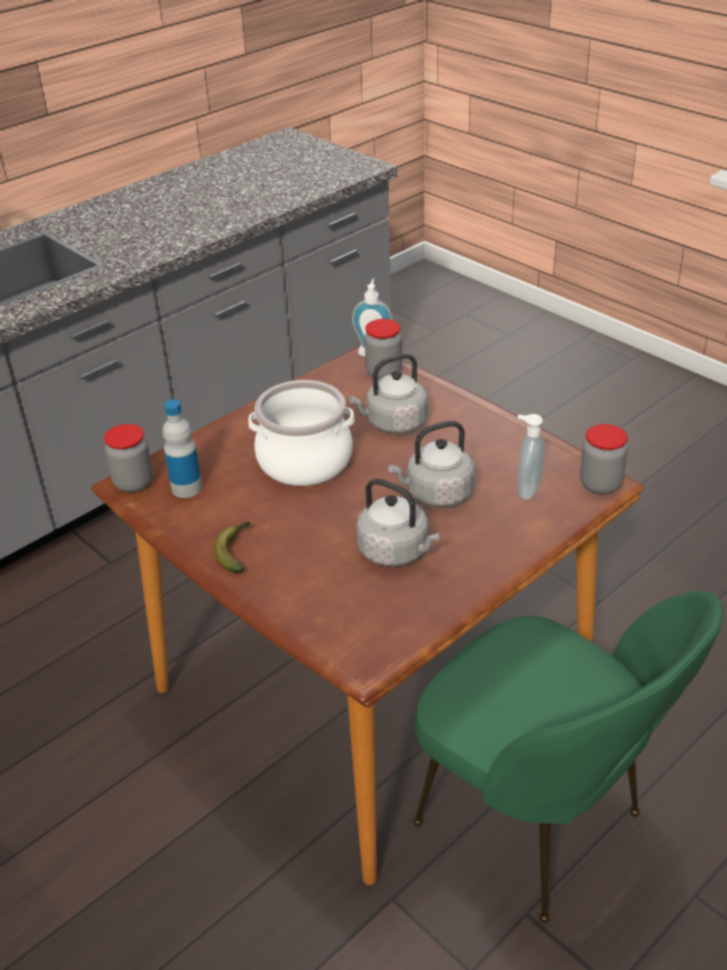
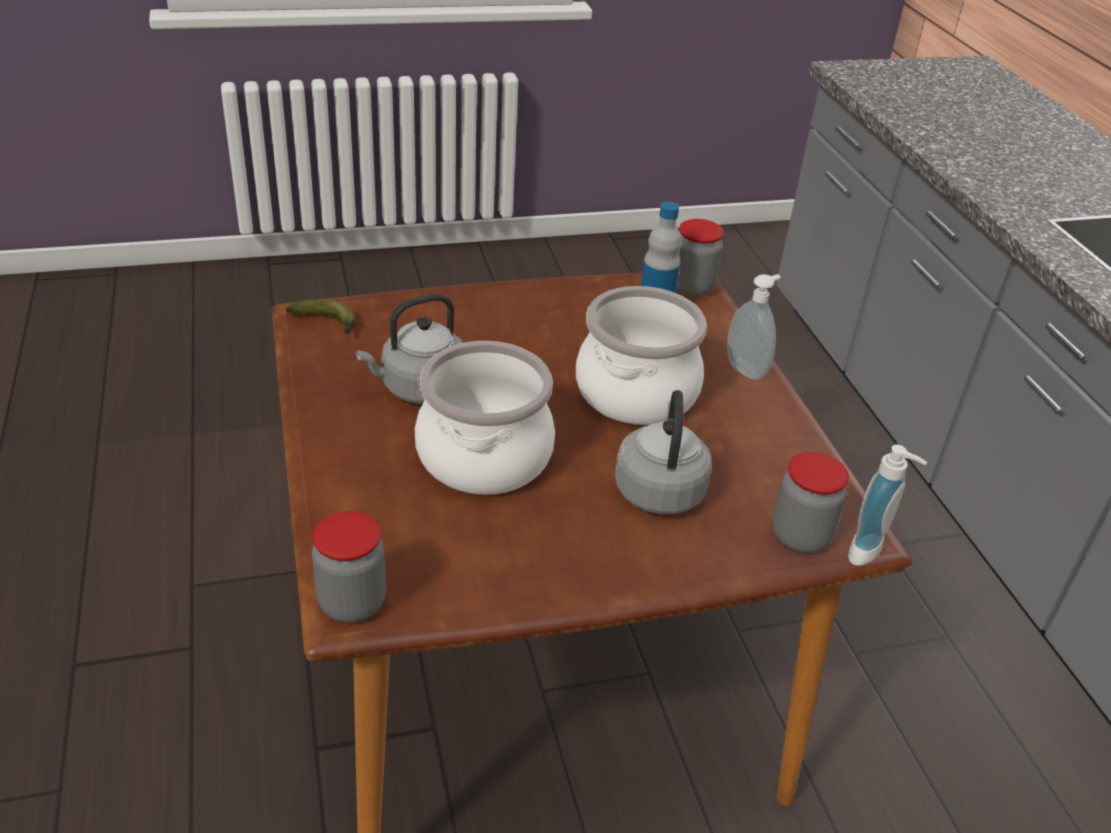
camera: 115 degrees right, 0 degrees up
(235, 551) = (526, 305): banana -> banana (328, 324)
(436, 494) = (482, 456): grey kettle -> cooking pot
(526, 490) = (414, 529): soap dispenser -> soap dispenser (747, 369)
(541, 831) = (247, 711): green chair -> none

